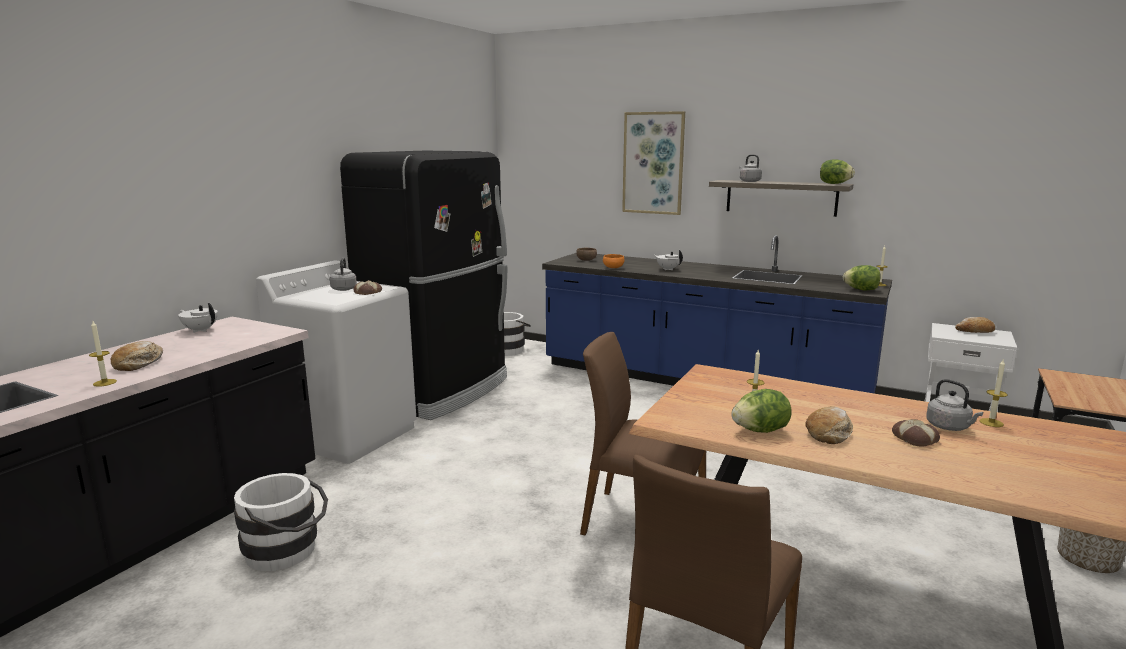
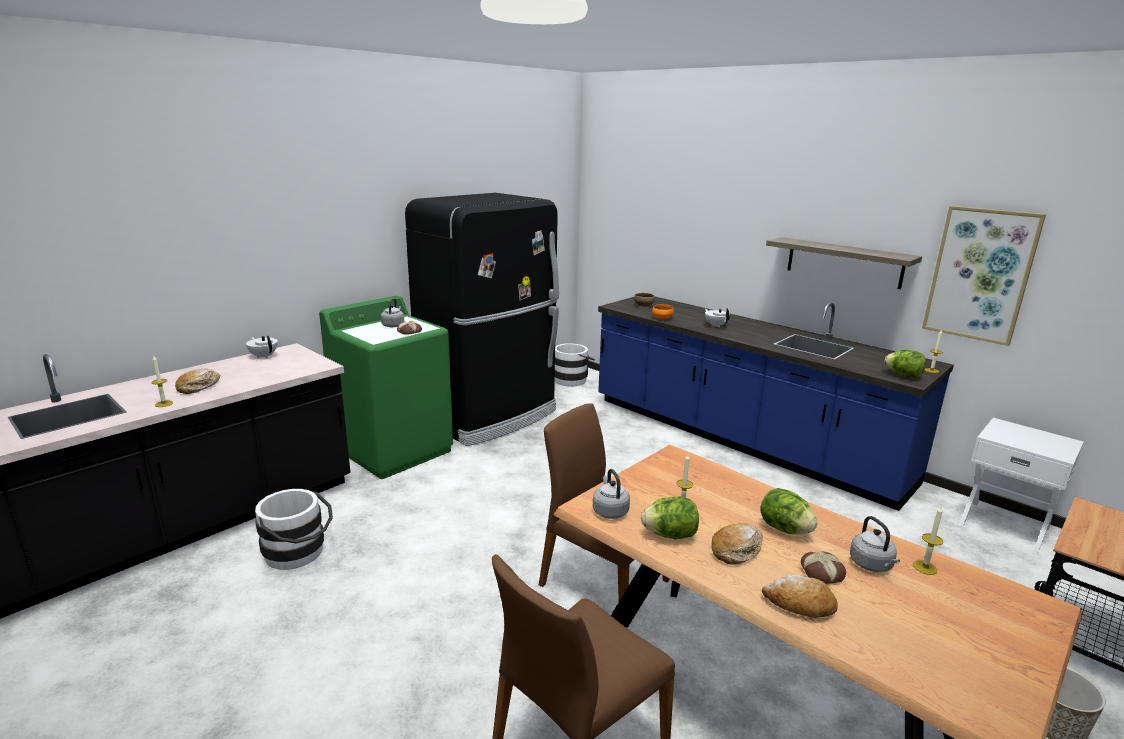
camera: 15 degrees right, 5 degrees up
(349, 434) = (395, 450): white washing machine -> green washing machine
(653, 163) = (720, 213): picture -> picture (980, 274)
(749, 181) = (809, 243): grey kettle -> grey kettle (609, 511)
(834, 184) = (899, 255): lettuce -> lettuce (784, 529)
(974, 331) = (1036, 435): bread -> bread (799, 605)

